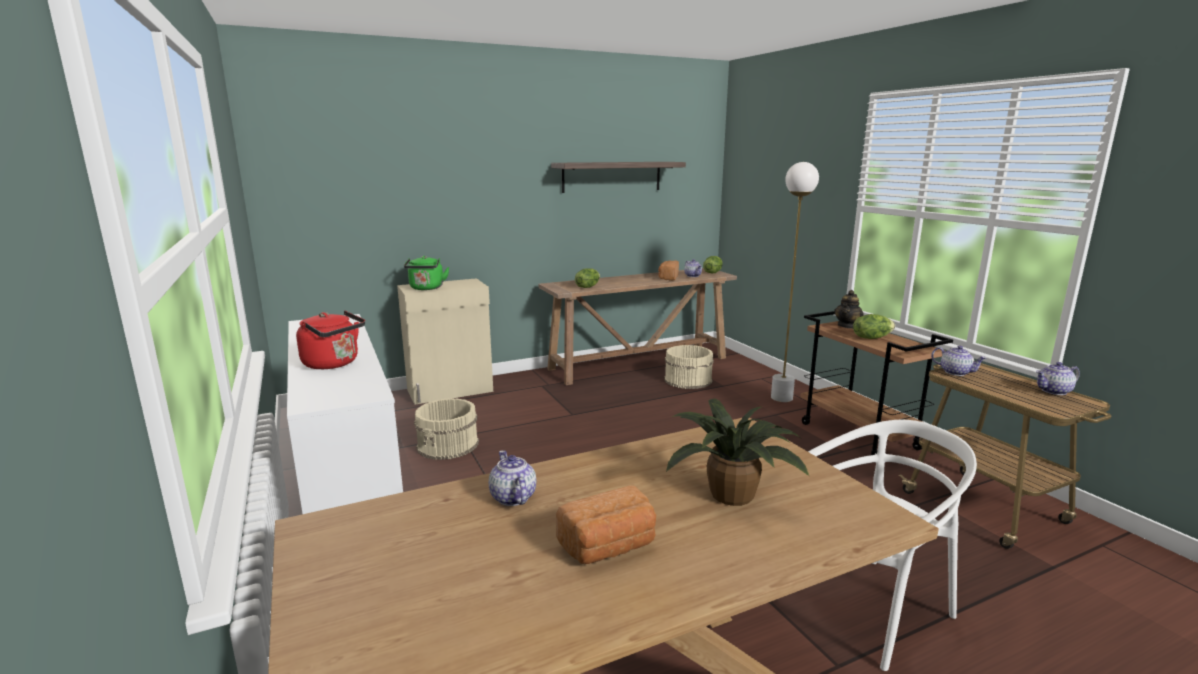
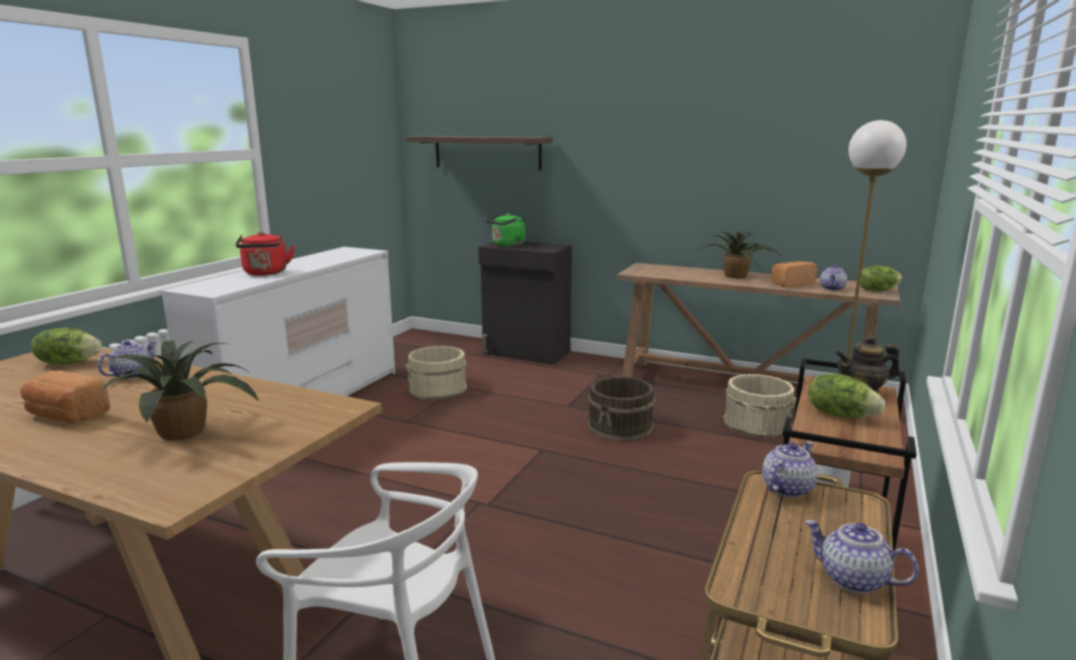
camera: 50 degrees right, 0 degrees up
(451, 391) = (526, 353): beige cabinet -> black cabinet
(587, 287) = (667, 274): lettuce -> lettuce (69, 362)
(612, 176) = (747, 142): shelf -> shelf (487, 152)
(627, 279) = (737, 276): none -> potted plant
(632, 412) = (621, 426): none -> brown bucket
(956, 372) = (787, 488): teapot -> teapot turned 135 degrees counterclockwise

